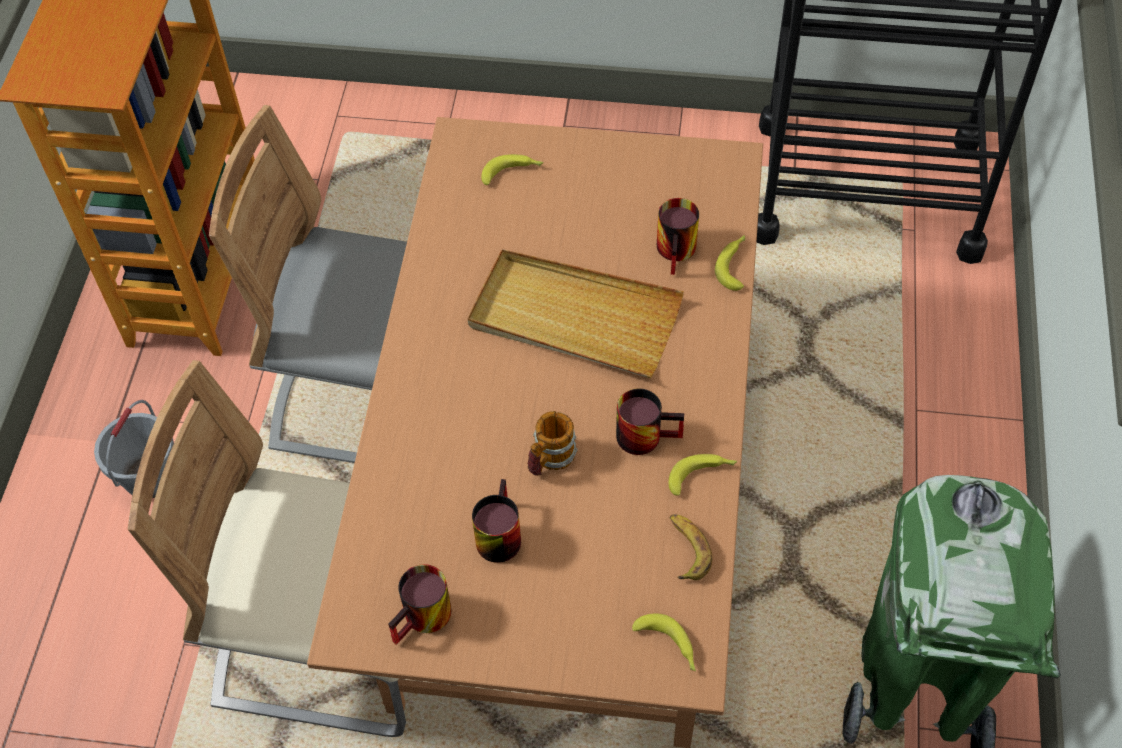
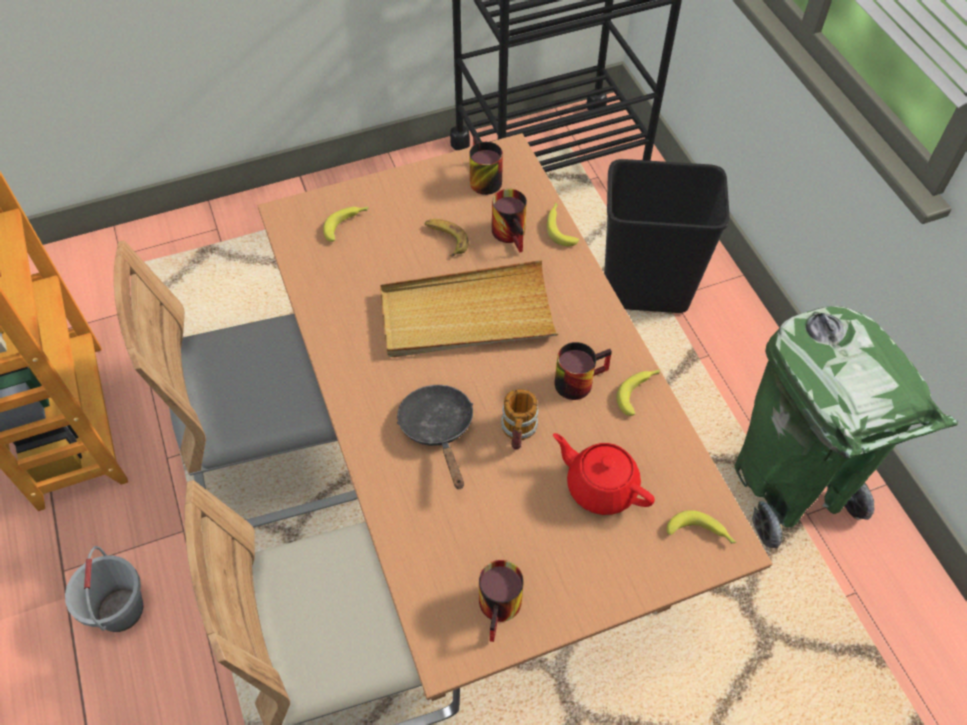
camera: 30 degrees left, 0 degrees up
(473, 421) = (438, 429): none -> black frying pan
(495, 533) = (513, 510): mug -> mug (480, 179)
(597, 550) = (600, 486): none -> red teapot
(686, 549) = (665, 453): banana -> banana (446, 239)
(889, 388) = (646, 289): none -> black trash can

